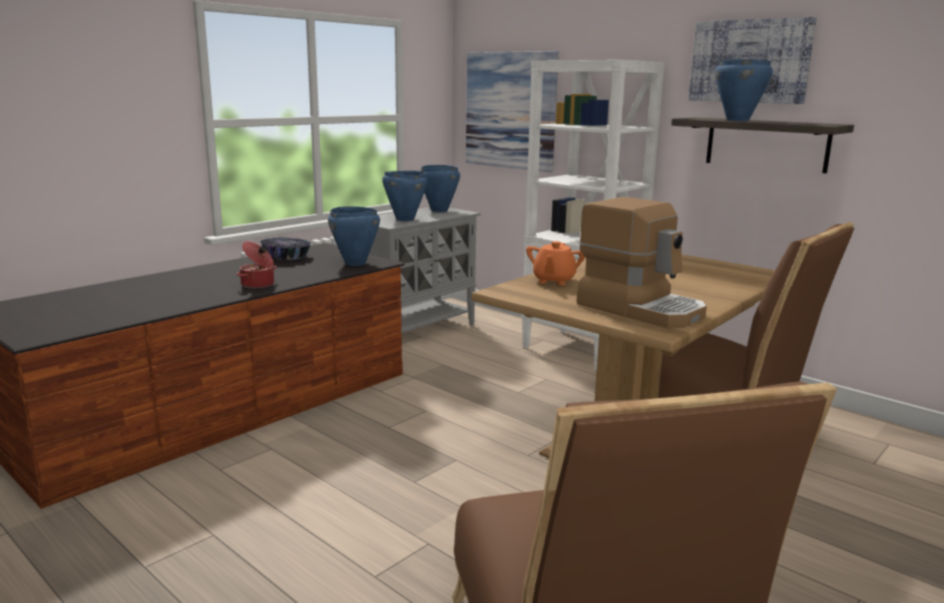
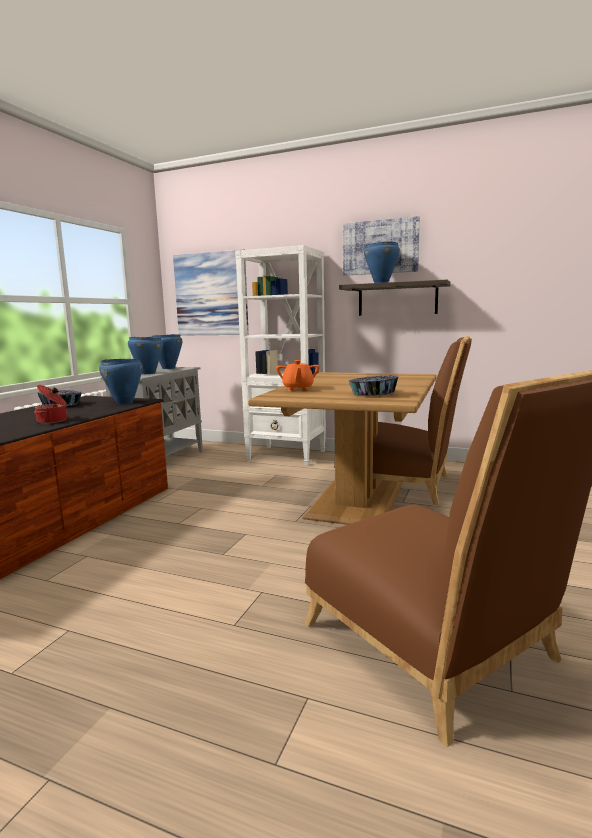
camera: 20 degrees left, 5 degrees down
(641, 308) = (373, 394): coffee machine -> bowl

